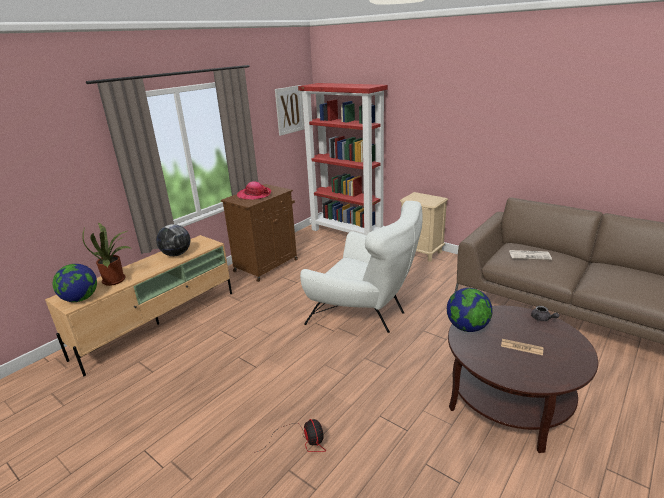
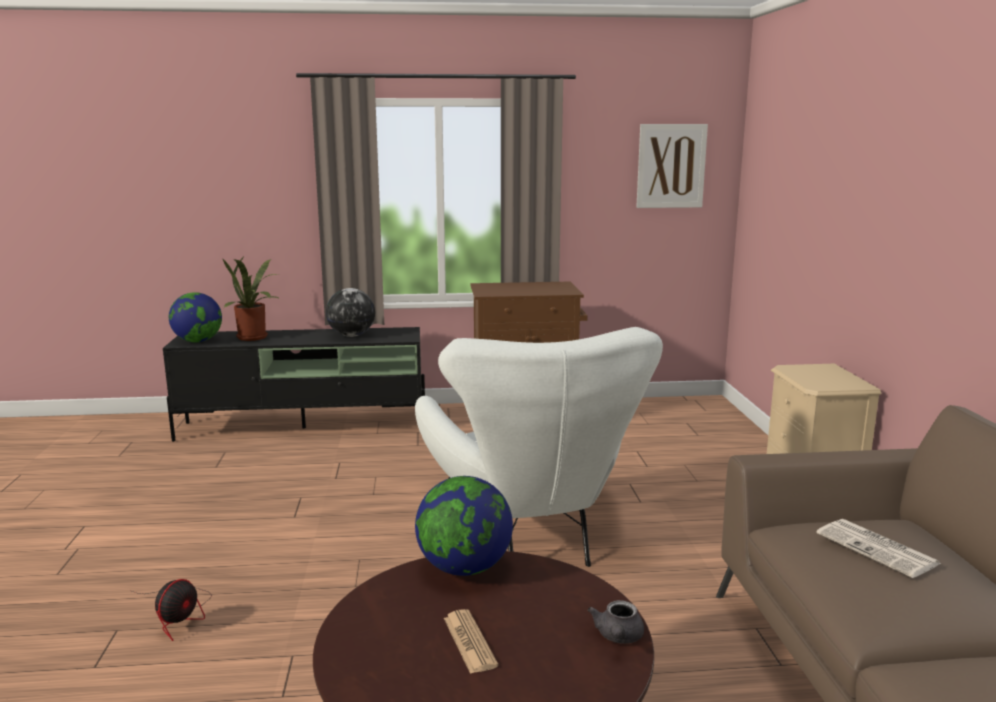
camera: 45 degrees right, 10 degrees down
(159, 323) = (305, 427): beige tv stand -> black tv stand
(254, 195) = (520, 288): hat -> none
(347, 233) = (726, 427): red bookcase -> none

